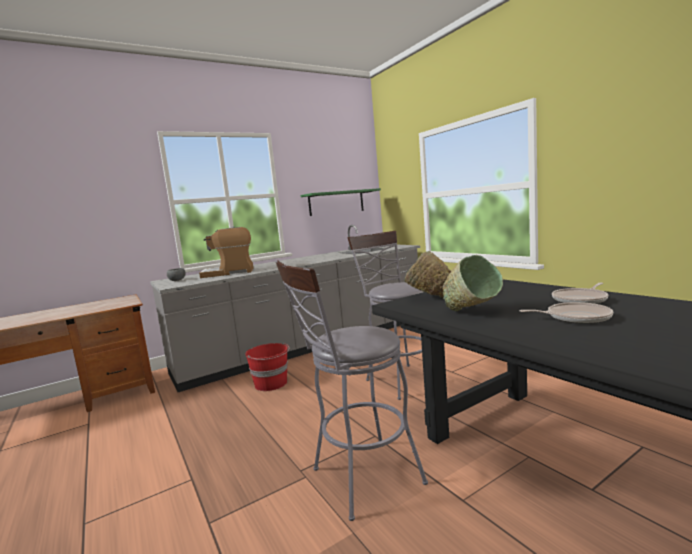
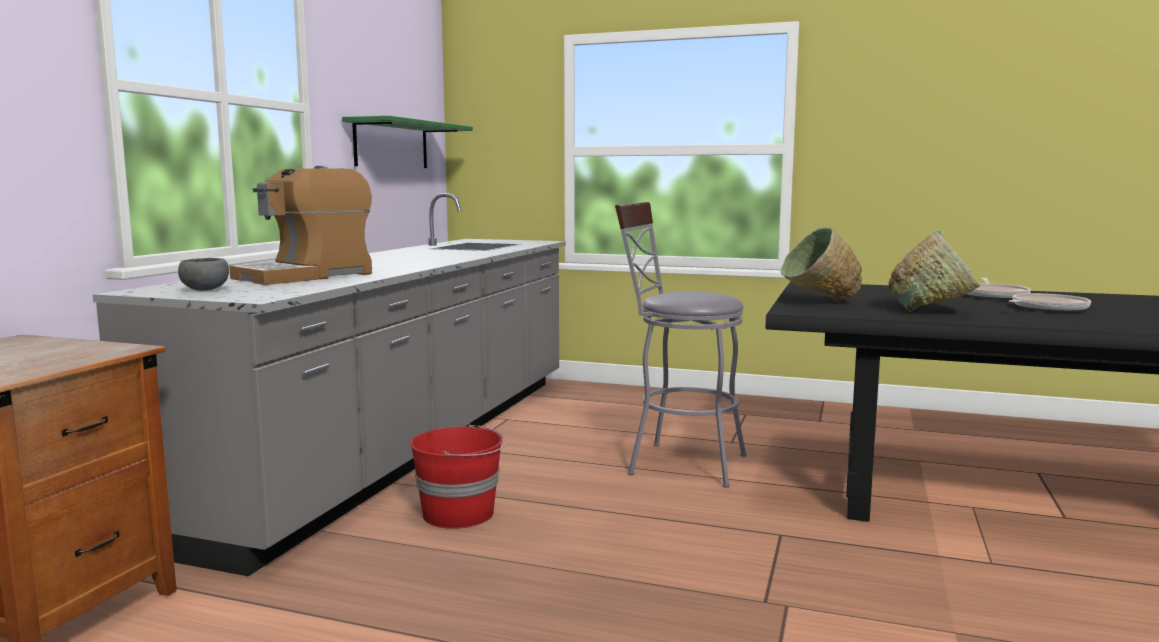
camera: 40 degrees left, 0 degrees up
(359, 480) = (858, 584): grey stool -> none

